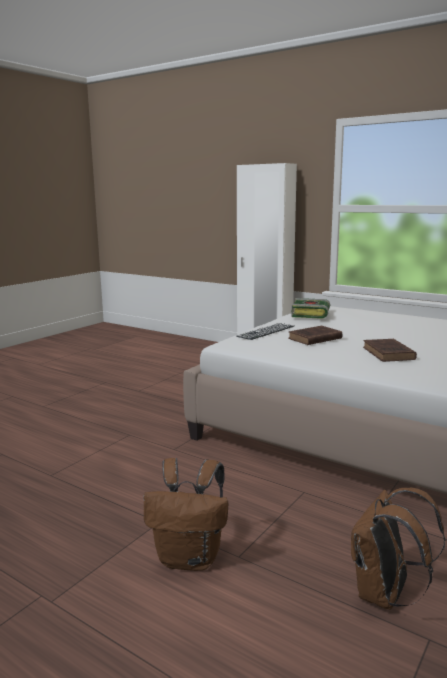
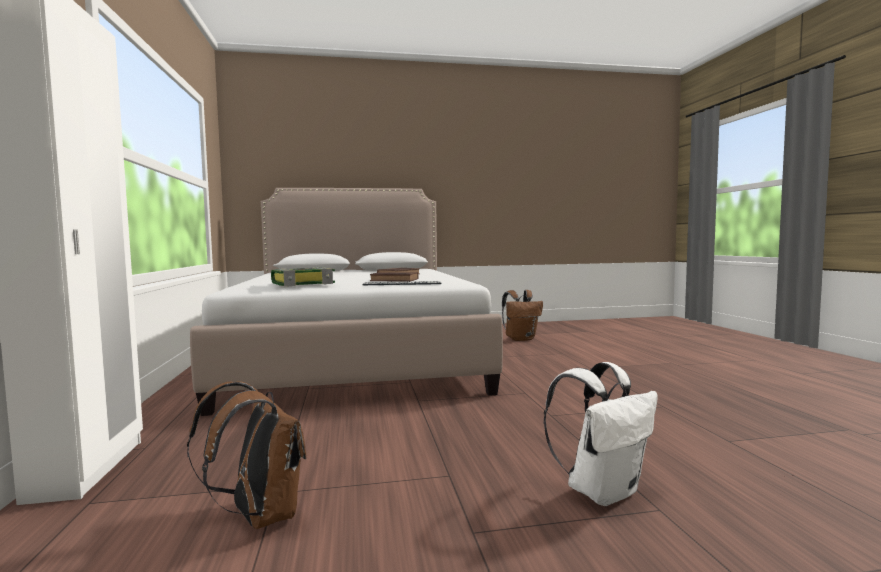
camera: 135 degrees left, 10 degrees down
(69, 405) = (602, 491): none -> white backpack
(190, 558) = (587, 357): brown backpack -> brown backpack (259, 516)

